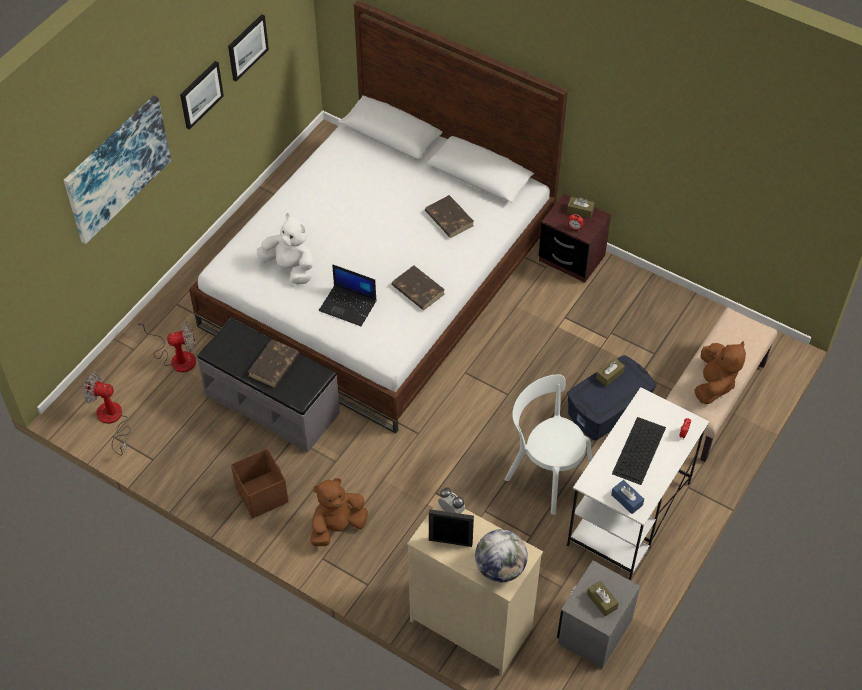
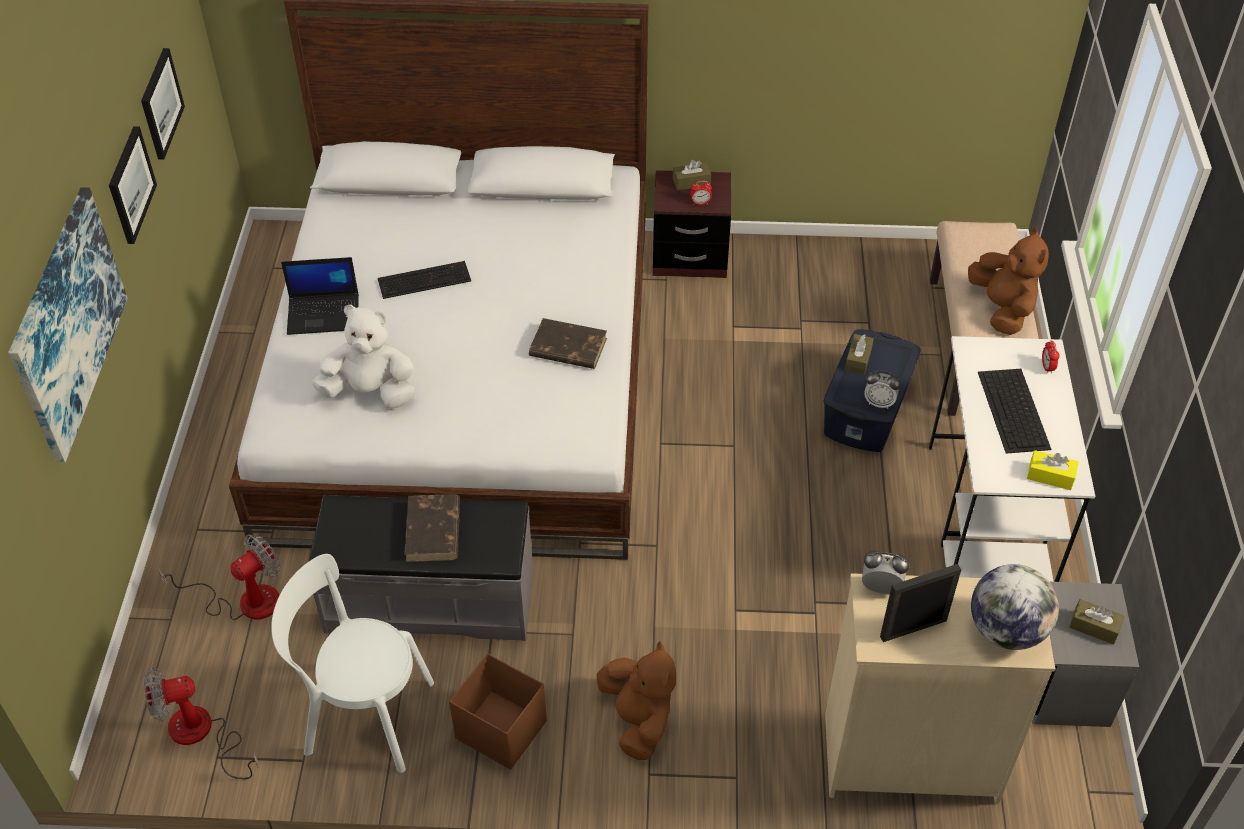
camera: 30 degrees left, 5 degrees down
(337, 526) = (638, 720): brown plush toy -> brown plush toy turned 135 degrees clockwise
(349, 305) = (489, 405): laptop -> laptop (324, 313)
(366, 210) = (425, 279): none -> keyboard
(449, 218) = (542, 248): brown book -> none
(546, 473) = (853, 518): white chair -> white chair (363, 715)
(600, 409) = (879, 402): none -> alarm clock
(627, 500) = (1050, 476): blue tissue box -> yellow tissue box

